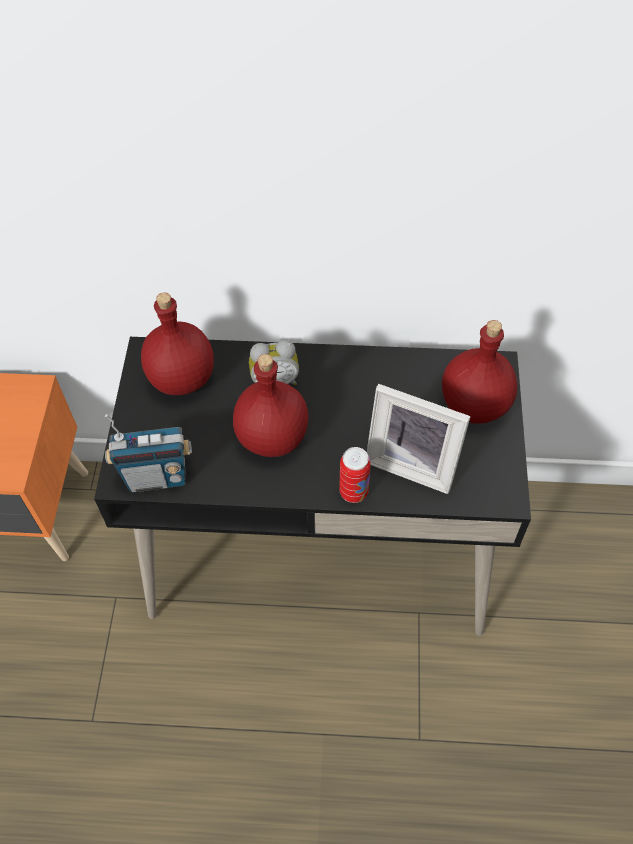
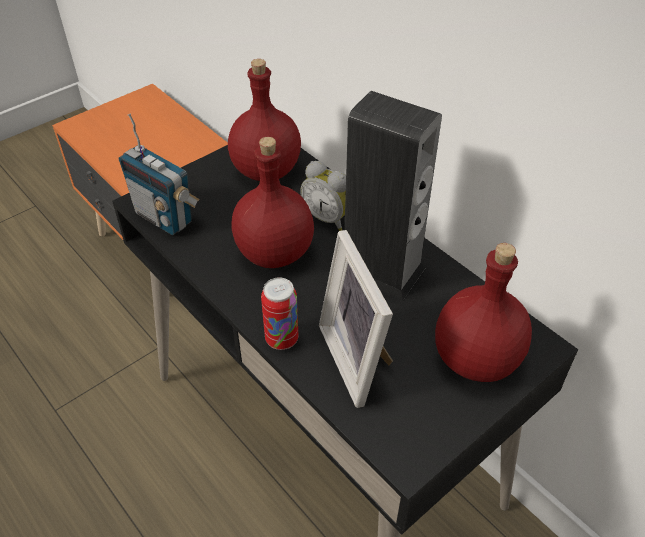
camera: 45 degrees right, 10 degrees down
(354, 391) = (381, 269): none -> speaker

